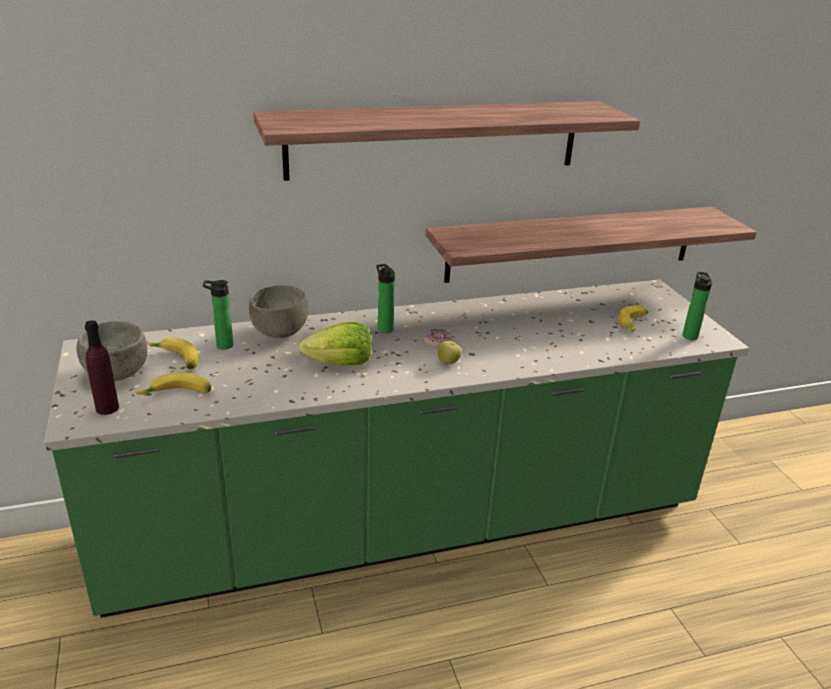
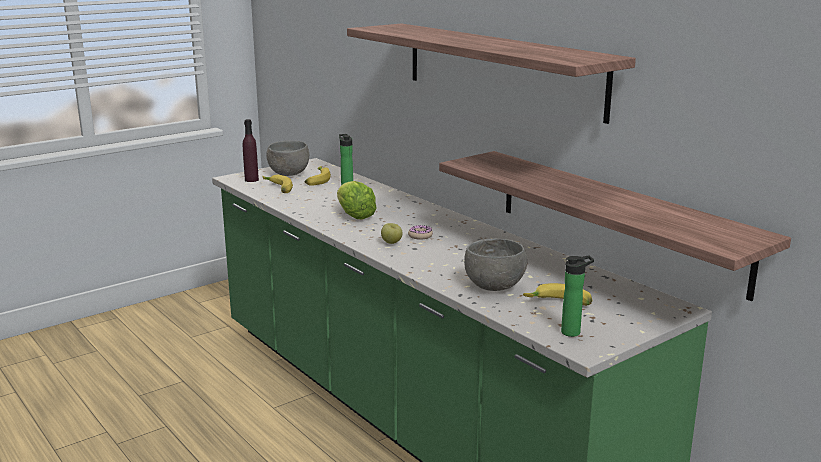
camera: 70 degrees right, 10 degrees down
(279, 332) = (381, 194): grey bowl -> grey bowl (495, 286)
(384, 328) = (423, 218): bottle -> none

